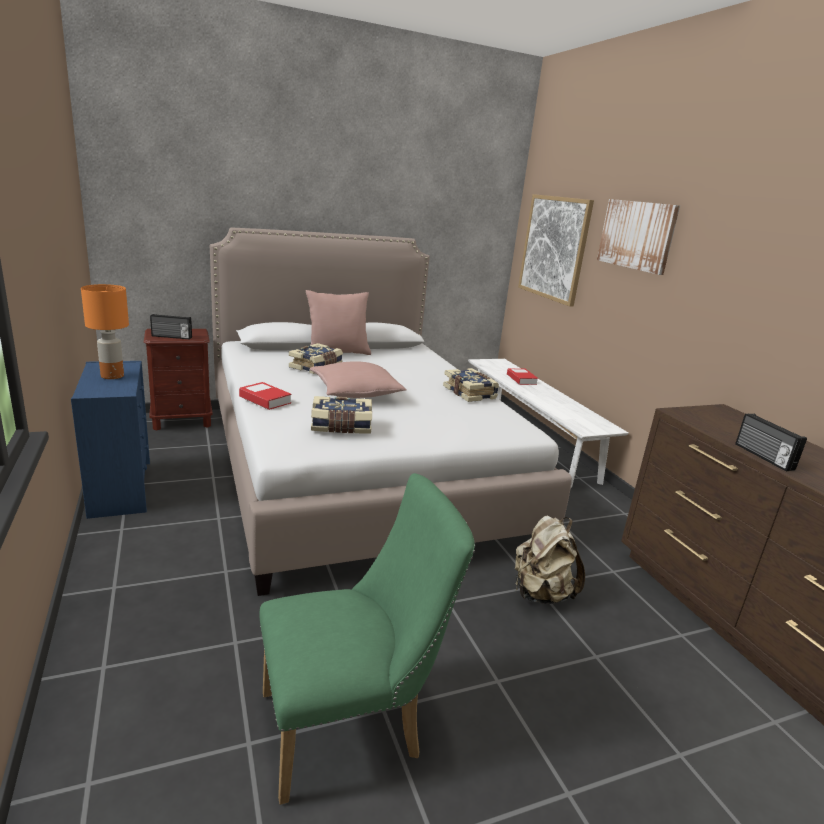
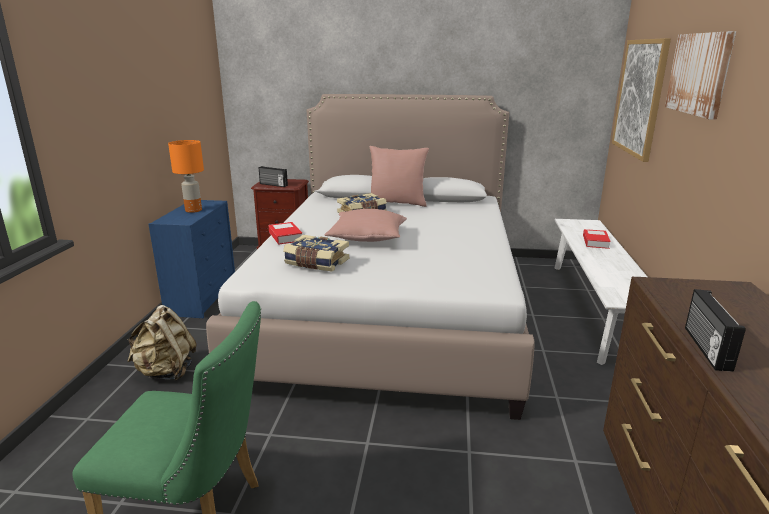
camera: 30 degrees right, 0 degrees up
(470, 393) = (483, 247): book -> none
(541, 594) = (467, 460): beige backpack -> beige backpack (166, 372)

